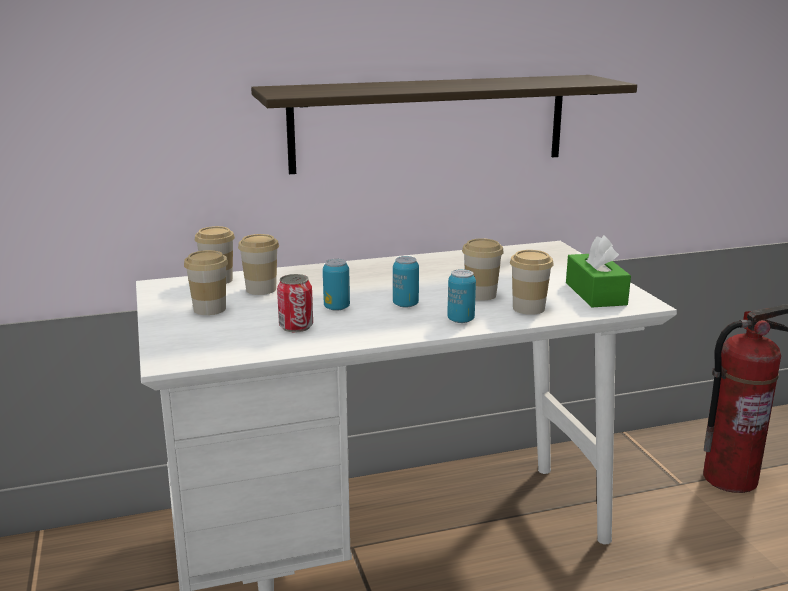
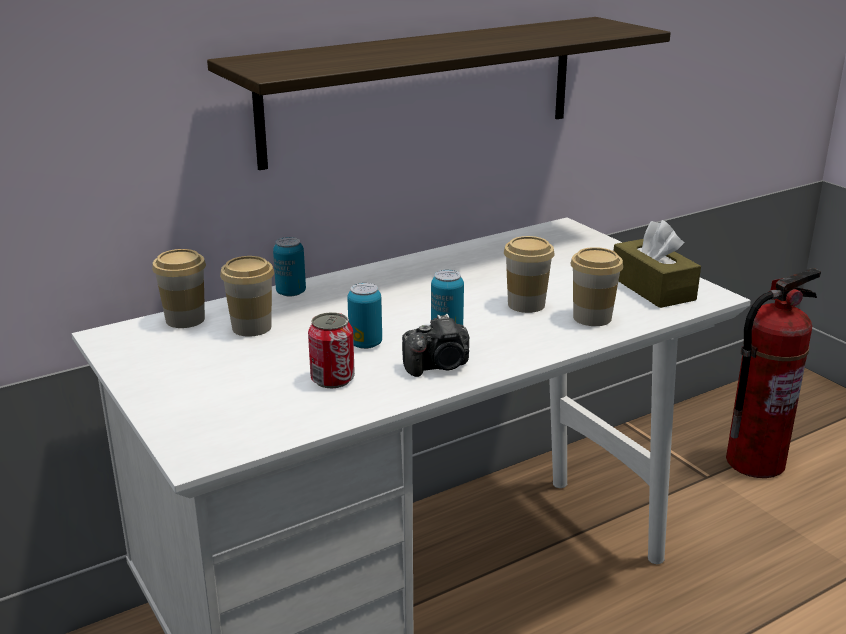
camera: 15 degrees left, 5 degrees up
(209, 309) = (202, 366): cup -> none
(382, 327) = (439, 366): none -> camera
(460, 320) = (525, 344): can -> can (291, 292)
(595, 294) = (652, 288): green tissue box -> brown tissue box

